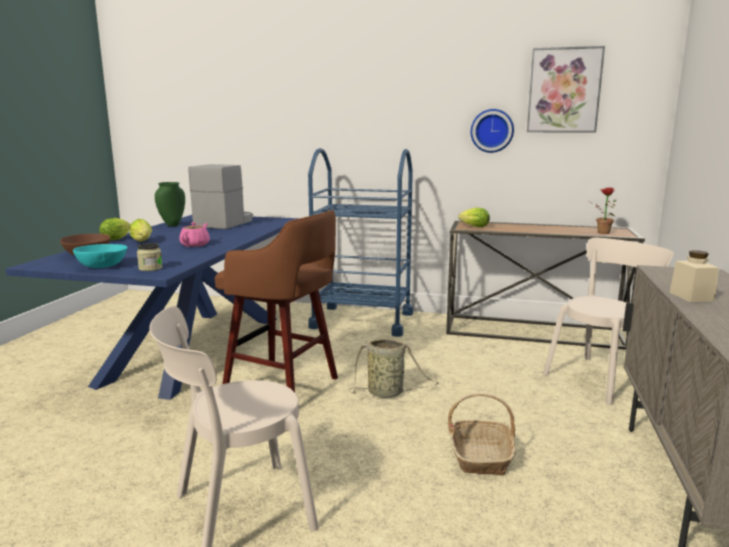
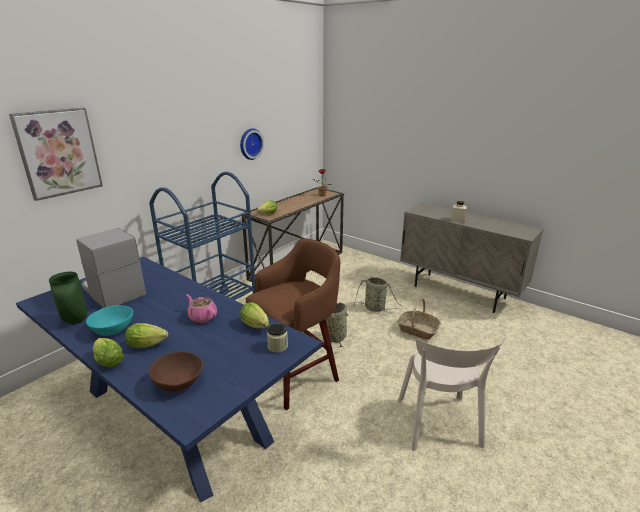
camera: 65 degrees left, 10 degrees up
(102, 266) = (243, 373): turquoise bowl -> turquoise bowl (112, 329)
(186, 258) = (256, 326): none -> lettuce
(498, 407) = (376, 308): none -> basket
(564, 90) = (281, 111): picture -> picture (58, 153)
(600, 378) = (365, 272): beige chair -> none

